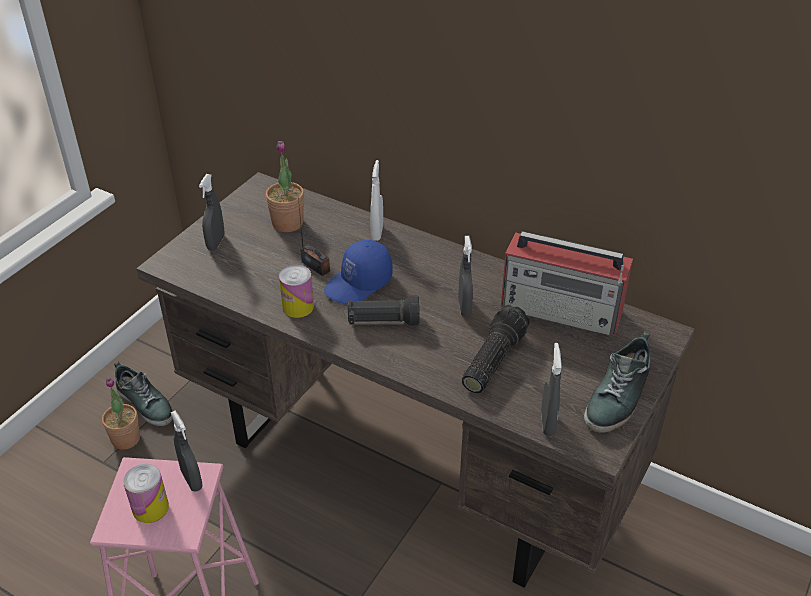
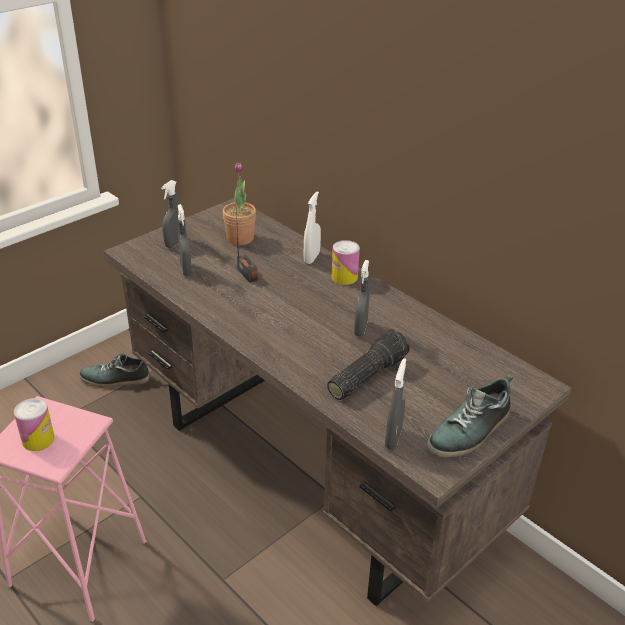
camera: 15 degrees right, 5 degrees down
(126, 439) = (88, 403): potted plant -> none
(146, 403) = (115, 379): shoe -> shoe turned 120 degrees clockwise
(192, 480) = (81, 425): grey spray bottle -> grey spray bottle (186, 270)
(298, 307) = (217, 302): can -> can (344, 277)
(359, 284) = (277, 294): blue cap -> none
(383, 322) = (283, 327): black flashlight -> none
(562, 310) = (449, 348): radio -> none

